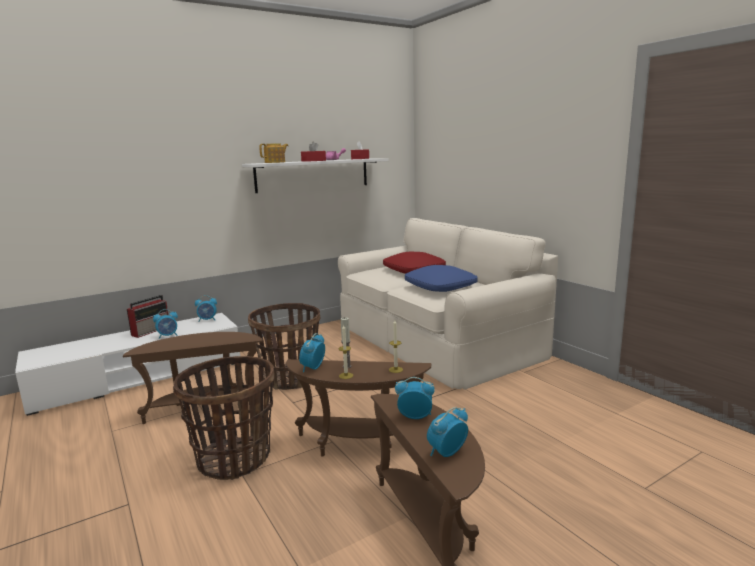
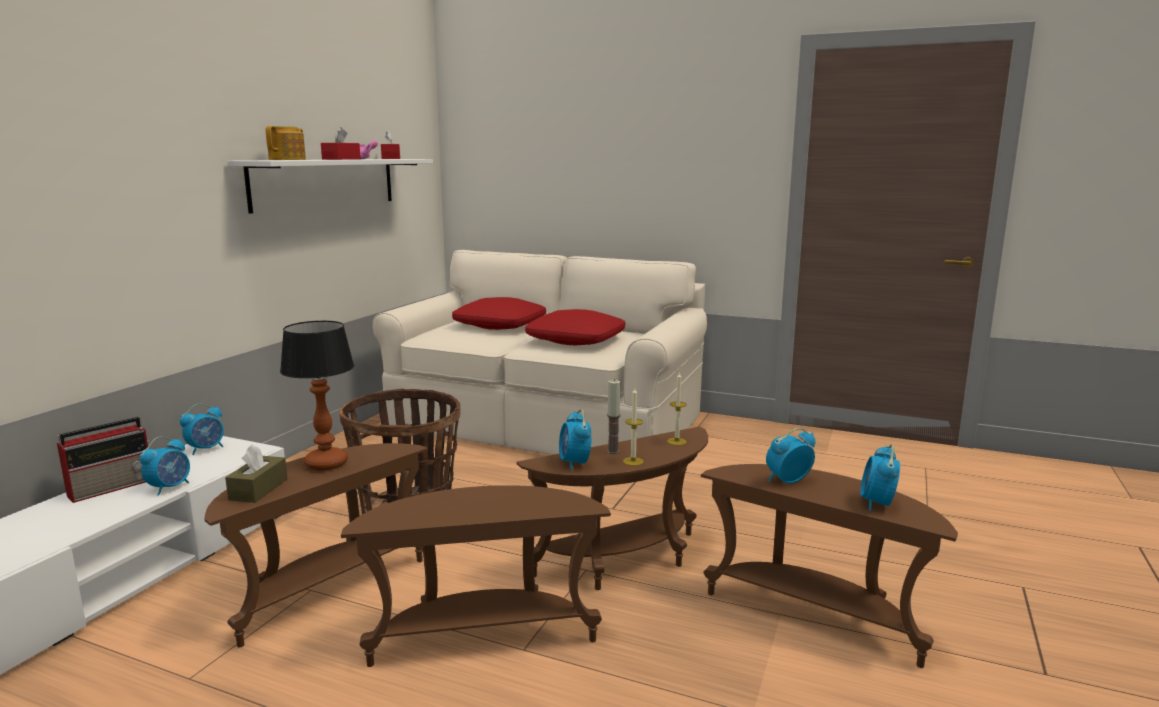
camera: 35 degrees left, 0 degrees up
(151, 330) = (113, 487): radio -> radio turned 45 degrees clockwise
(162, 344) = (258, 489): none -> brown tissue box
(207, 338) = (326, 463): none -> table lamp
(234, 459) = (483, 636): basket -> brown side table
(440, 287) = (576, 340): blue pillow -> red pillow

